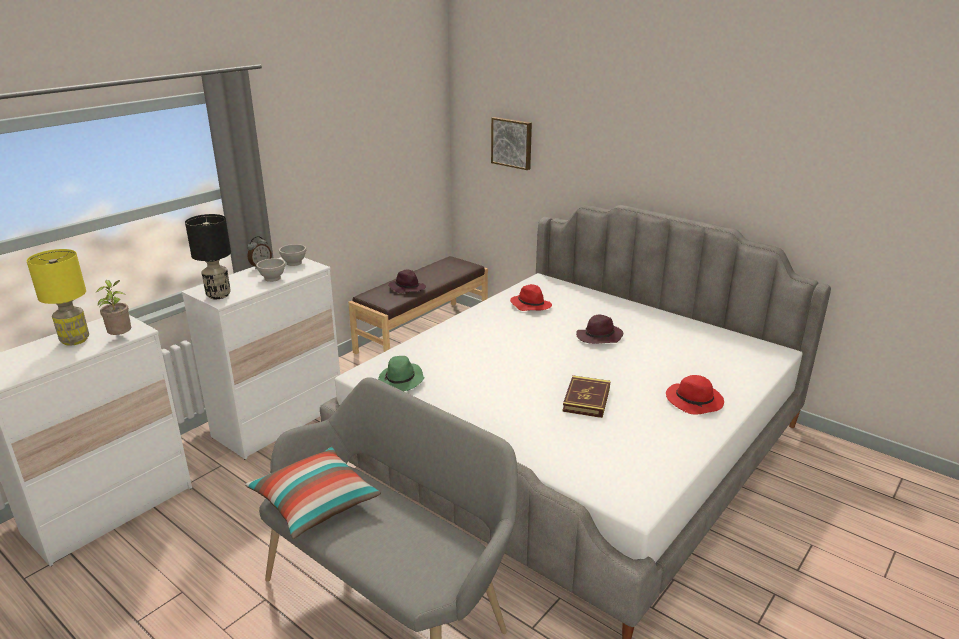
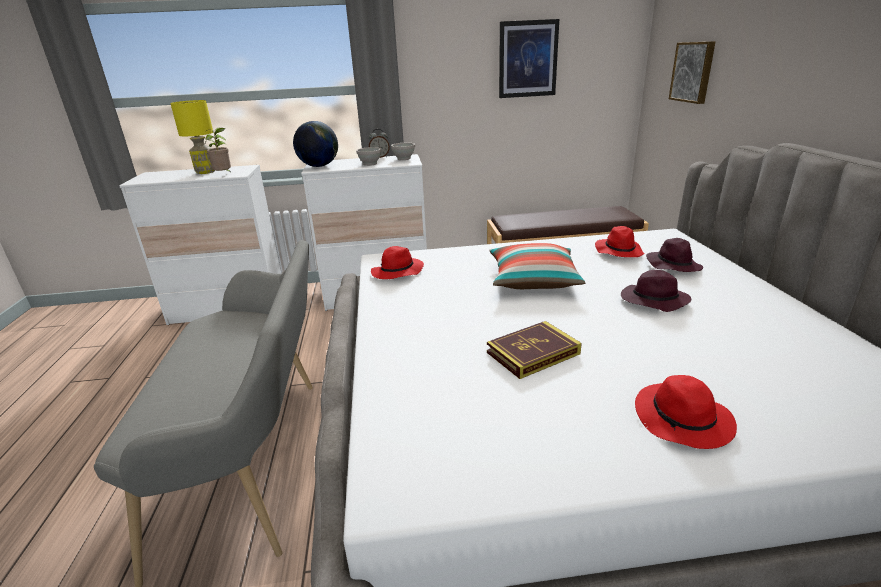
camera: 45 degrees right, 0 degrees up
(218, 295) = (319, 166): black table lamp -> globe
(315, 503) = (209, 334): pillow -> pillow (533, 280)
(365, 137) = (528, 59): none -> picture
(401, 381) = (397, 272): green hat -> red hat
(406, 288) = (543, 219): purple hat -> purple hat (672, 265)

